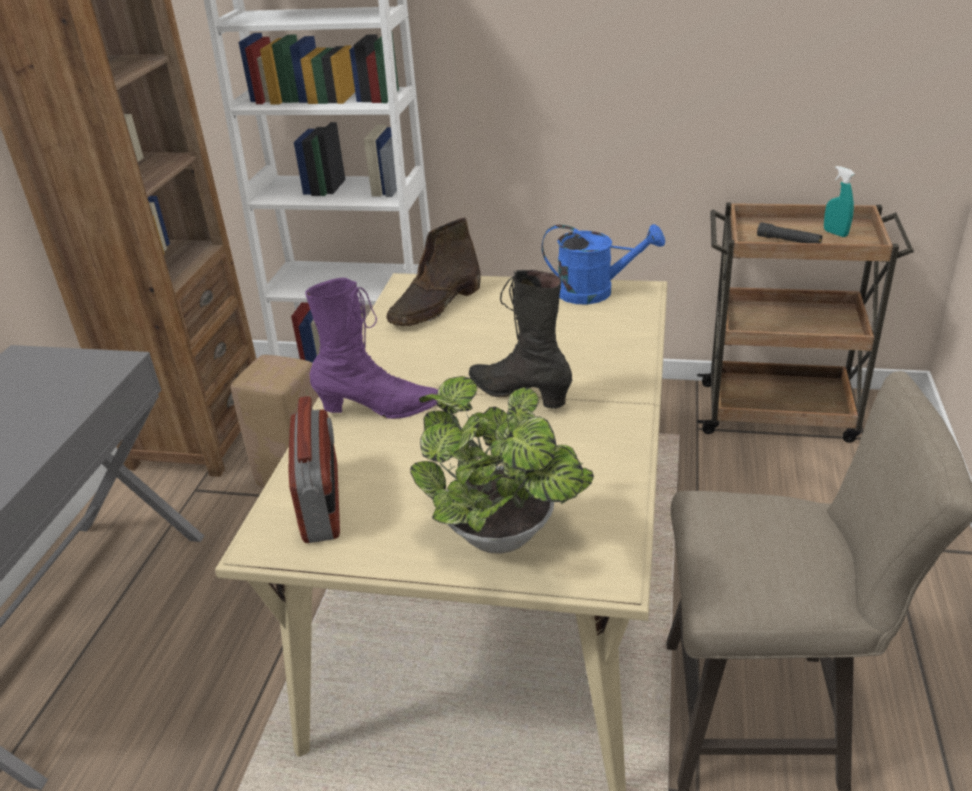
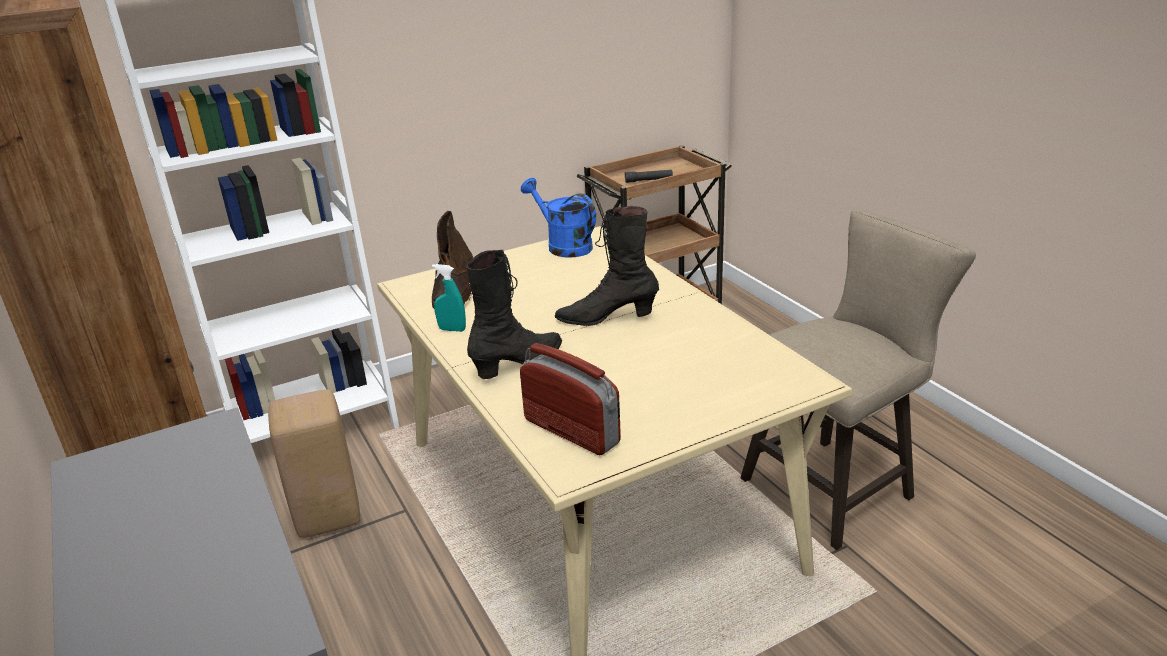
camera: 40 degrees left, 5 degrees down
(379, 409) = (519, 364): purple boot -> black boot
(505, 539) = (725, 392): potted plant -> none
(596, 292) = (563, 245): blue watering can -> blue watering can turned 105 degrees counterclockwise
(835, 233) = (670, 169): turquoise spray bottle -> turquoise spray bottle (452, 329)

